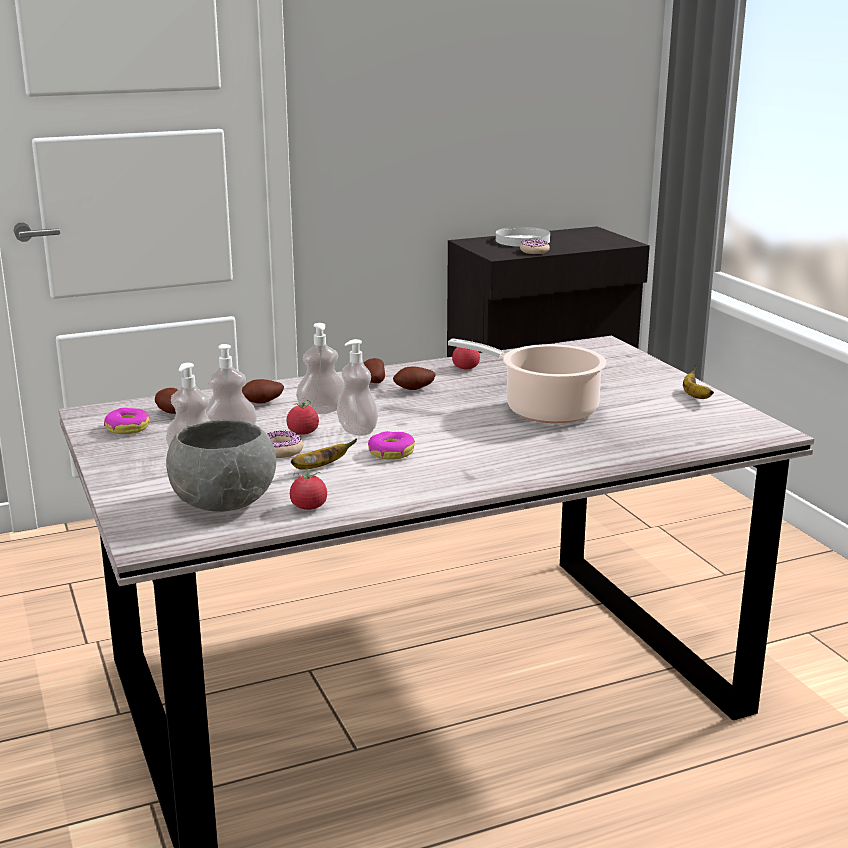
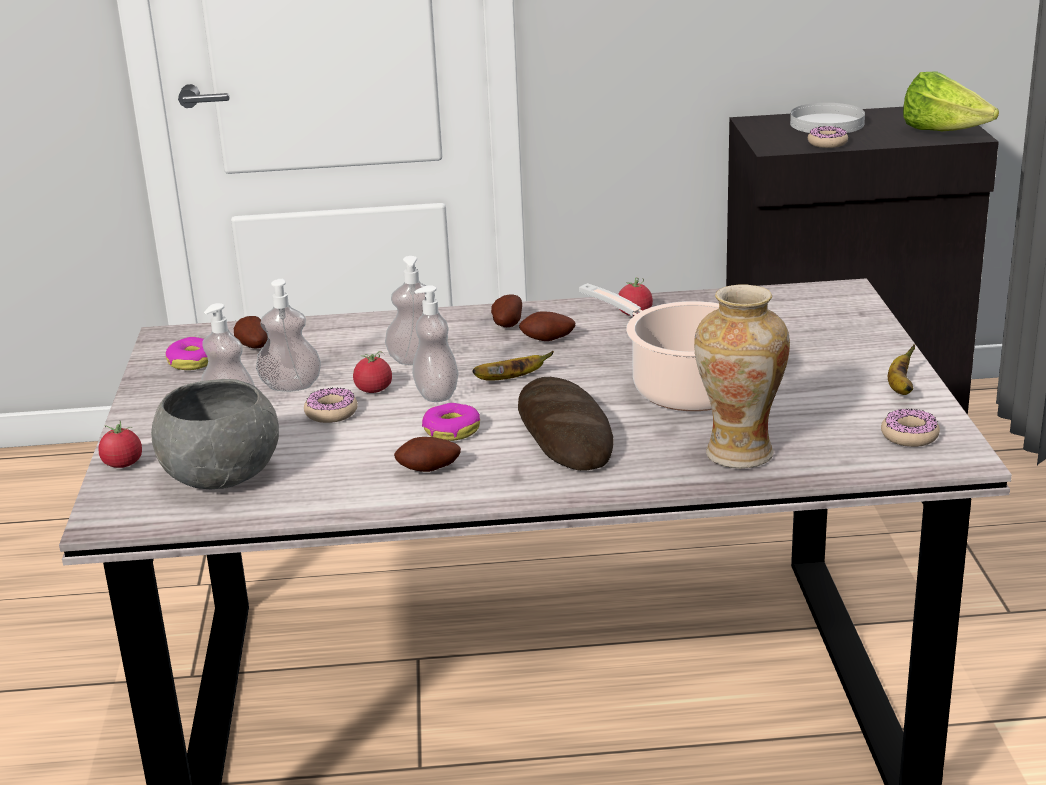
camera: 20 degrees right, 5 degrees up
(262, 403) = (359, 342): potato -> potato (429, 471)
(309, 507) = (305, 495): tomato -> tomato (123, 464)
(320, 467) = (357, 441): banana -> banana (511, 379)
(481, 445) = (564, 433): none -> bread
(608, 242) = (943, 132): none -> lettuce
(621, 444) = (739, 452): none -> vase
(728, 423) = (909, 436): none -> donut

